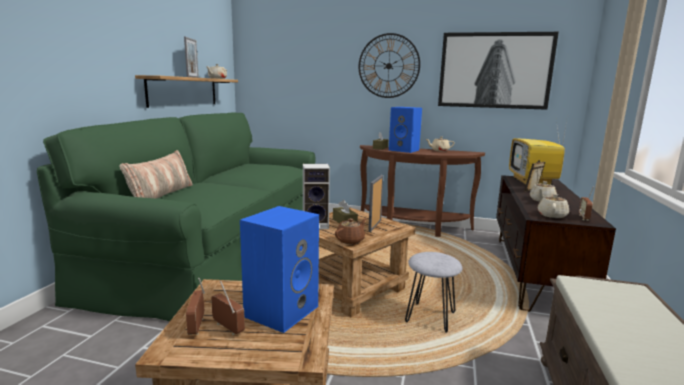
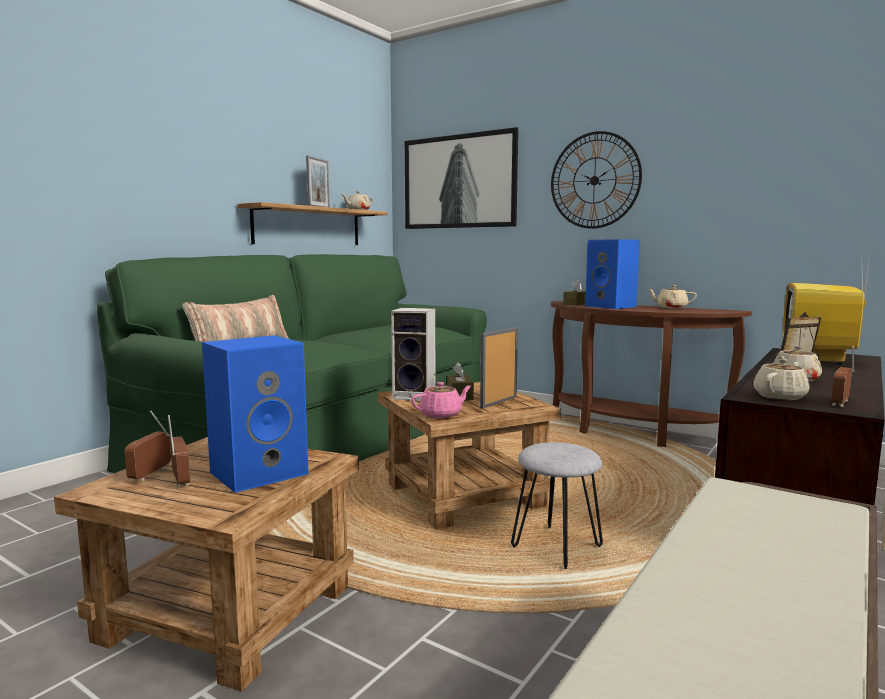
camera: 20 degrees right, 5 degrees down
(350, 240) = (441, 414): brown teapot -> pink teapot
(494, 70) = (764, 175): picture -> picture (458, 181)

